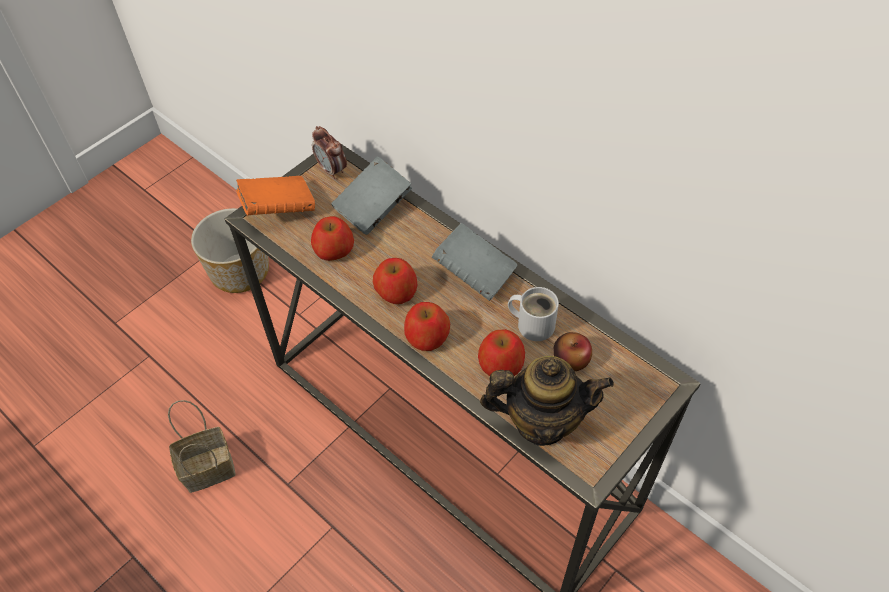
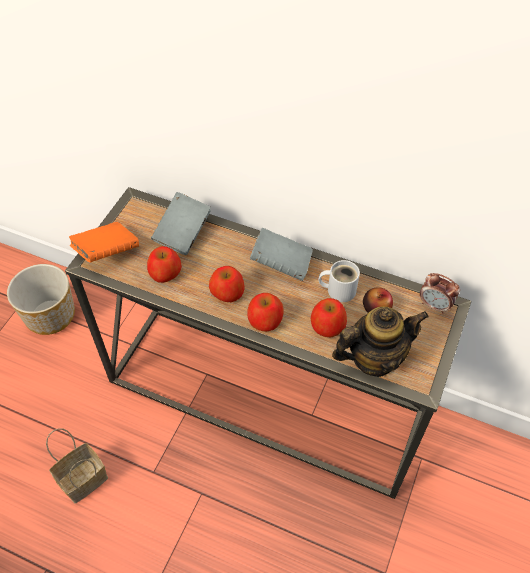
camera: 20 degrees left, 0 degrees up
(332, 170) = (138, 211): alarm clock -> alarm clock (434, 305)

